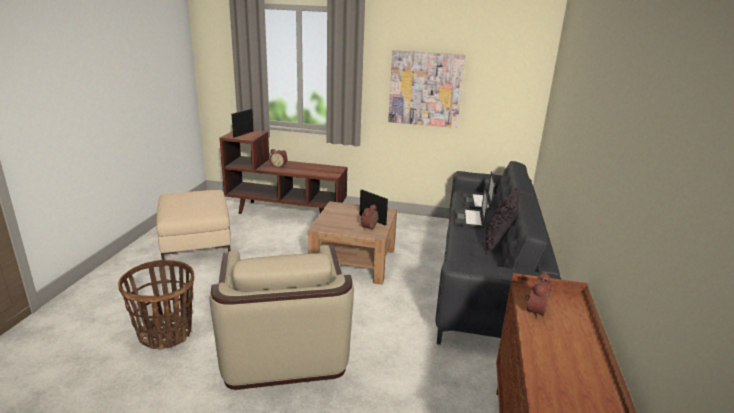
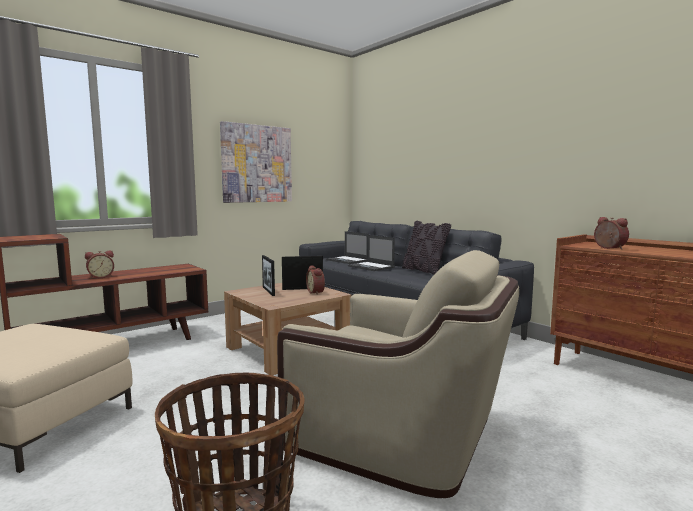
camera: 50 degrees left, 15 degrees down
(243, 134) = (27, 237): picture frame -> picture frame (268, 291)

